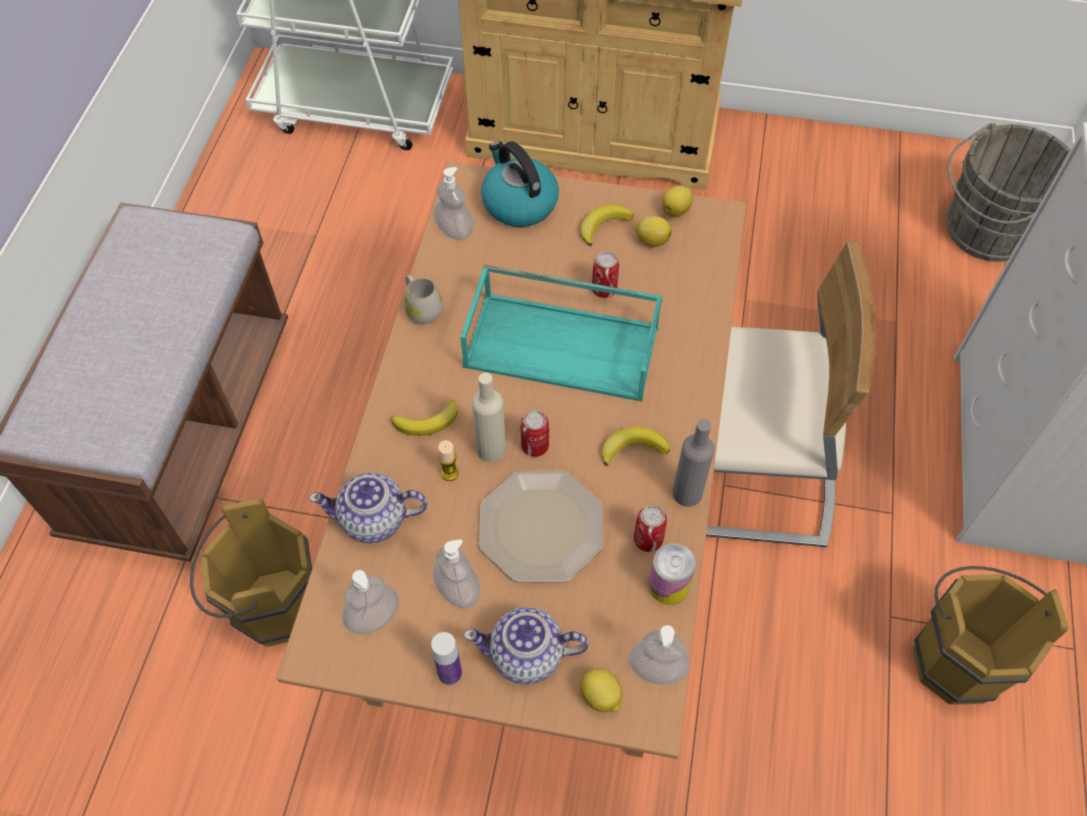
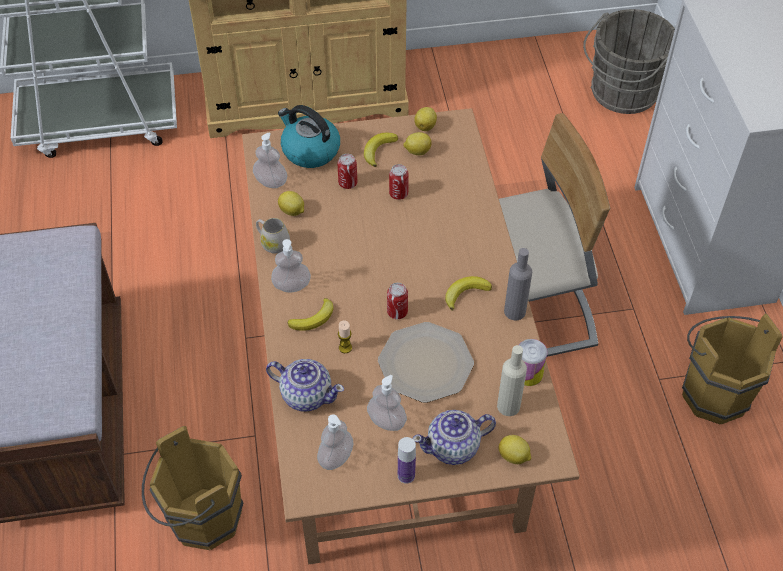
camera: 20 degrees left, 5 degrees down
(374, 520) = (306, 394): teapot -> teapot turned 135 degrees counterclockwise
(463, 275) = (292, 211): none -> lemon
(491, 449) = (367, 323): beige bottle -> beige bottle (508, 406)
(564, 345) = (387, 239): turquoise tray -> none
(648, 540) = (501, 349): can -> can (348, 183)
(657, 669) = (543, 427): soap dispenser -> soap dispenser (291, 285)

